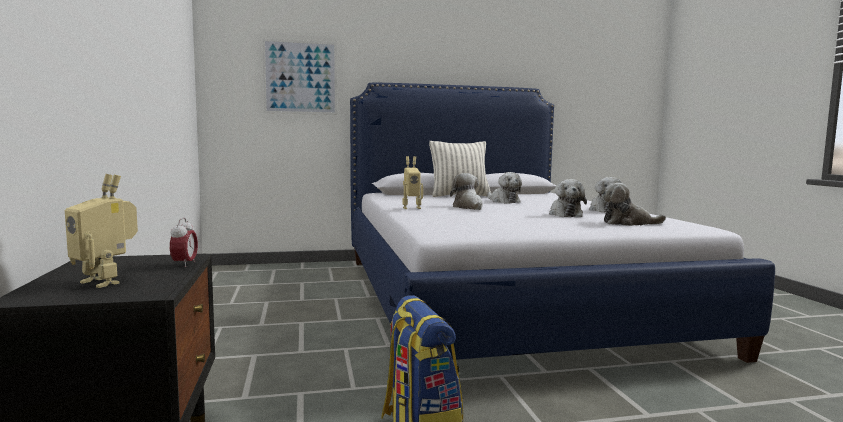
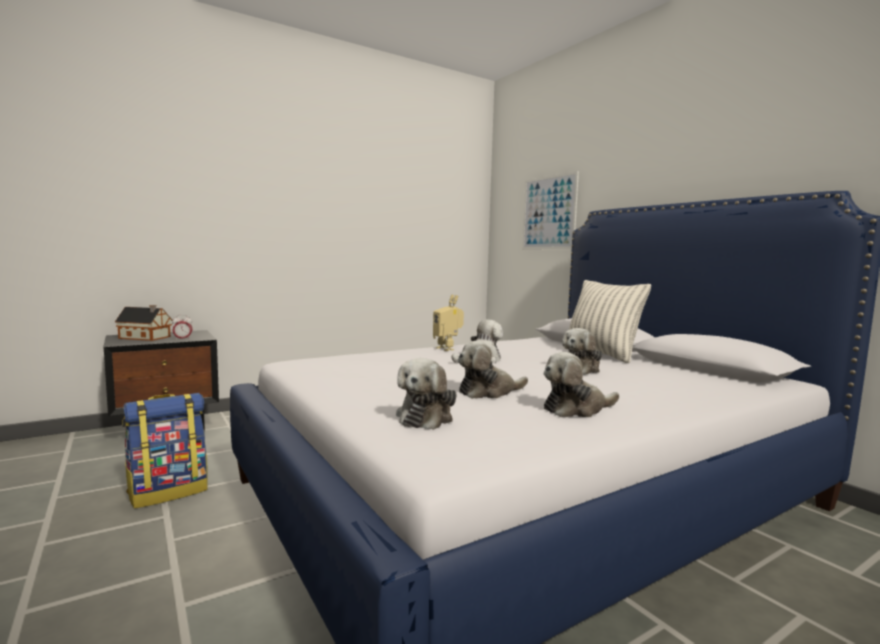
camera: 70 degrees right, 0 degrees up
(106, 281) = (146, 337): toy robot -> toy house
(628, 223) = (426, 417): plush toy -> plush toy turned 150 degrees counterclockwise

